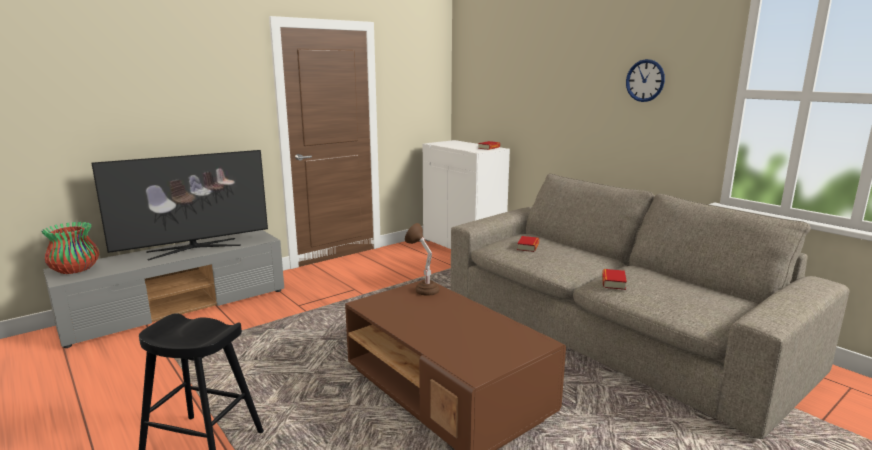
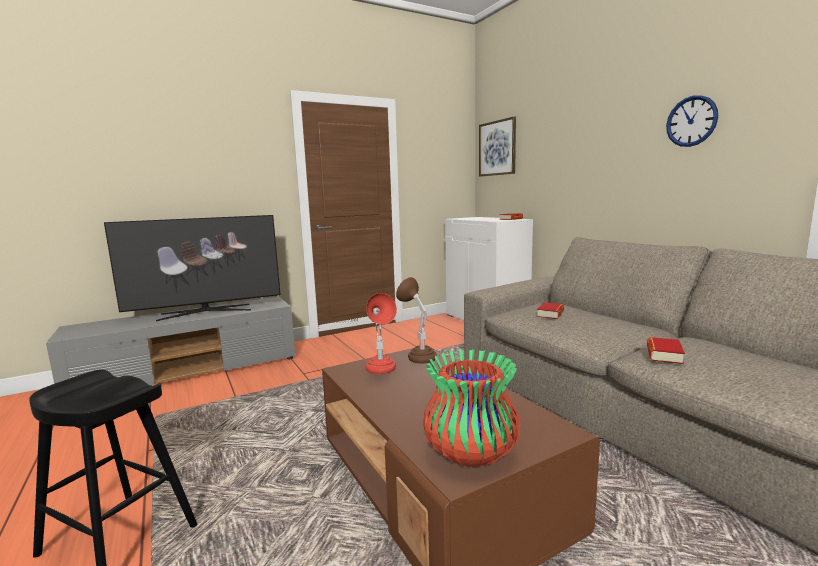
camera: 10 degrees right, 5 degrees down
(75, 270) = (85, 328): vase -> vase (471, 452)
(398, 304) = (382, 372): none -> red table lamp
(475, 73) = (497, 148): none -> picture

